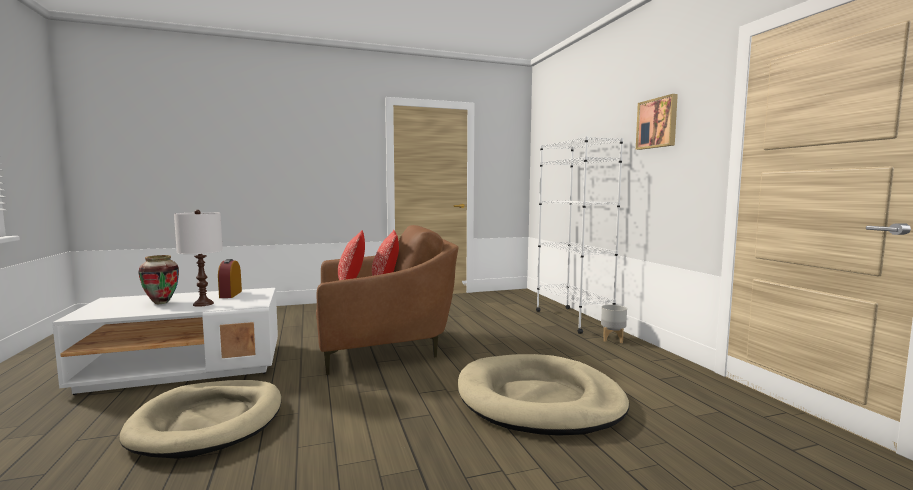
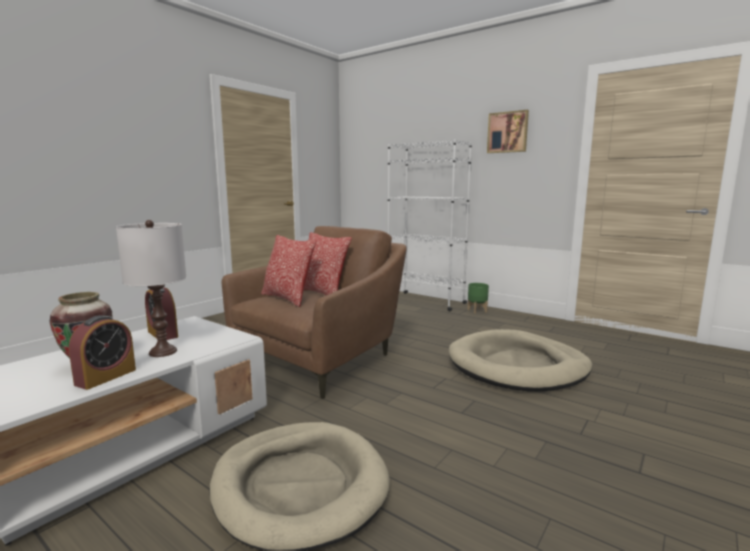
camera: 35 degrees left, 5 degrees up
(150, 310) = (106, 377): none -> alarm clock
(612, 339) = (477, 311): grey planter -> green planter

